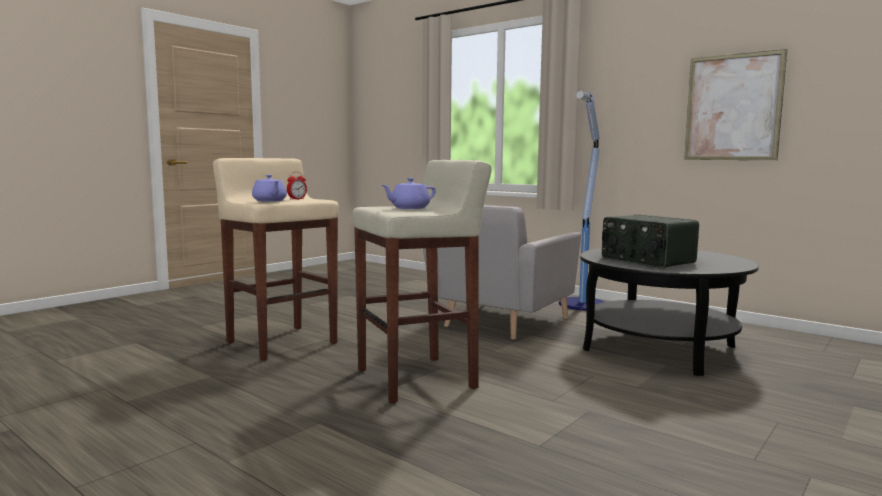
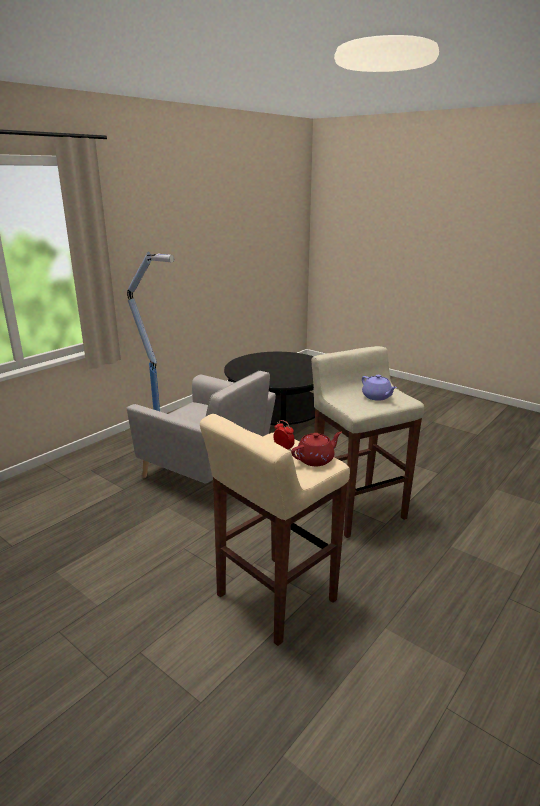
camera: 90 degrees left, 15 degrees up
(270, 201) = (316, 459): purple teapot -> red teapot
(646, 260) = (289, 373): radio -> none
(732, 107) = (202, 252): picture -> none

